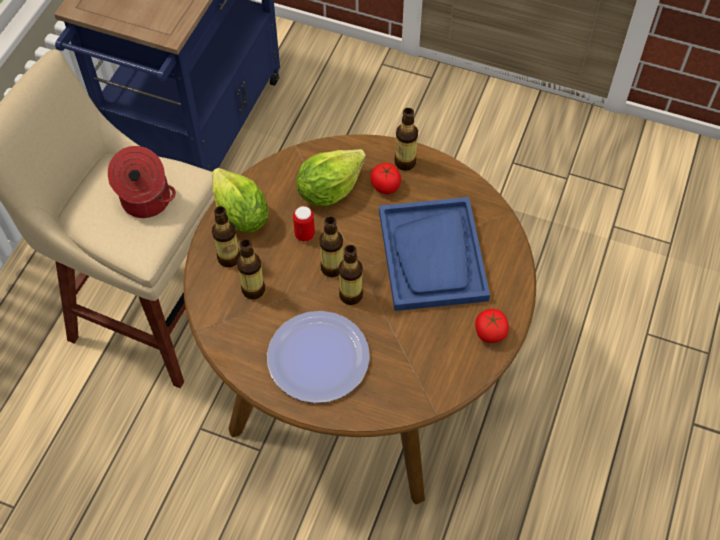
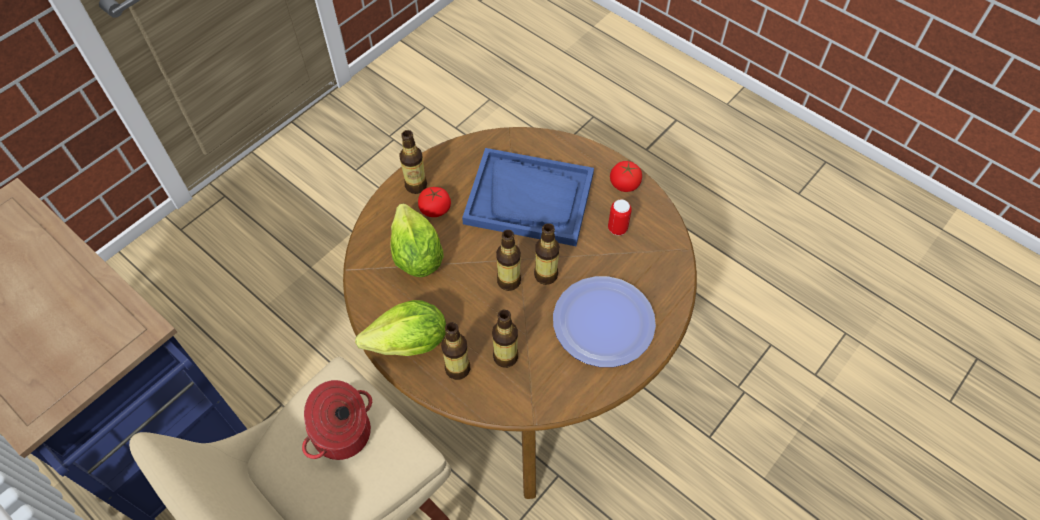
camera: 70 degrees left, 0 degrees up
(304, 235) = (460, 293): can -> can (617, 228)

